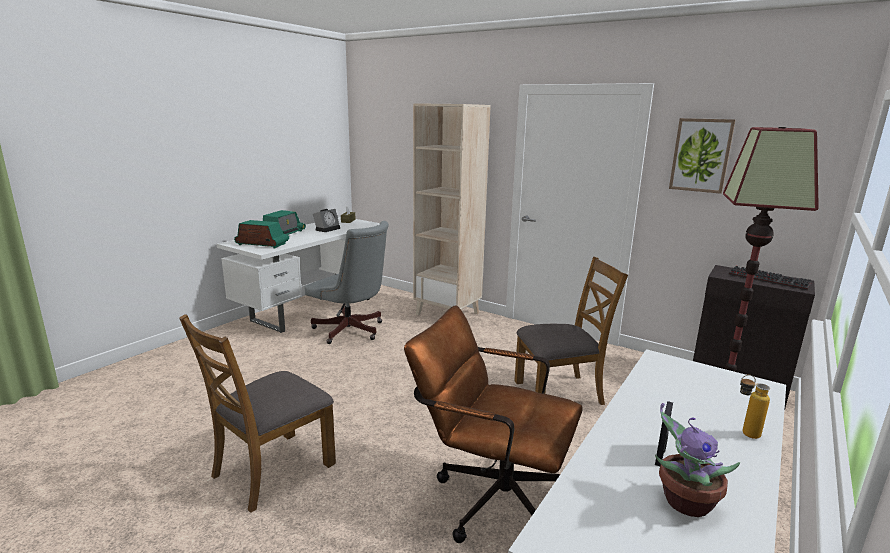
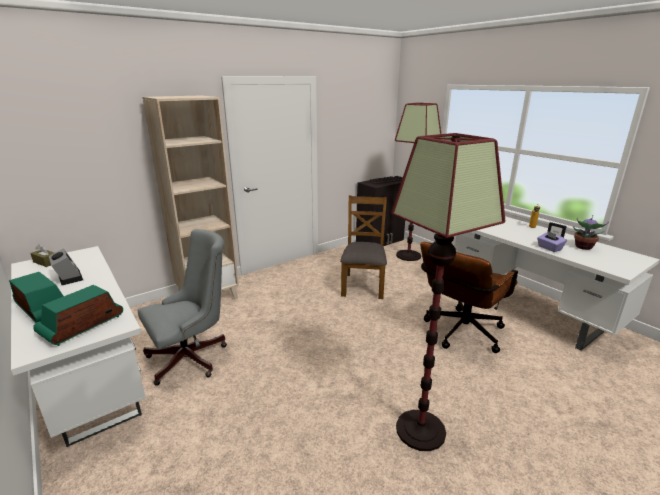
camera: 70 degrees left, 5 degrees up
(272, 469) = (420, 430): brown chair -> floor lamp
(616, 445) = (549, 248): none -> purple tissue box
(701, 155) = (343, 121): picture -> none

